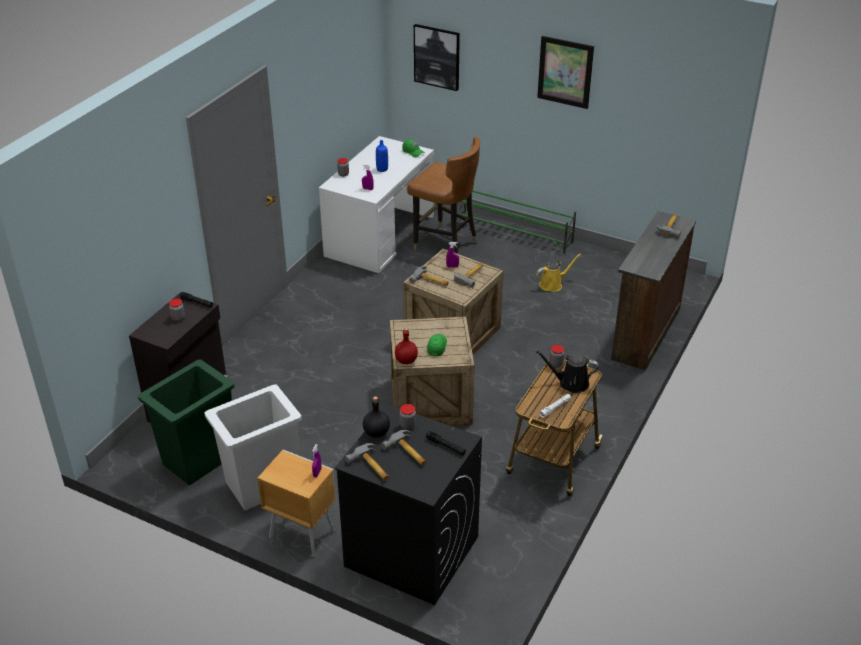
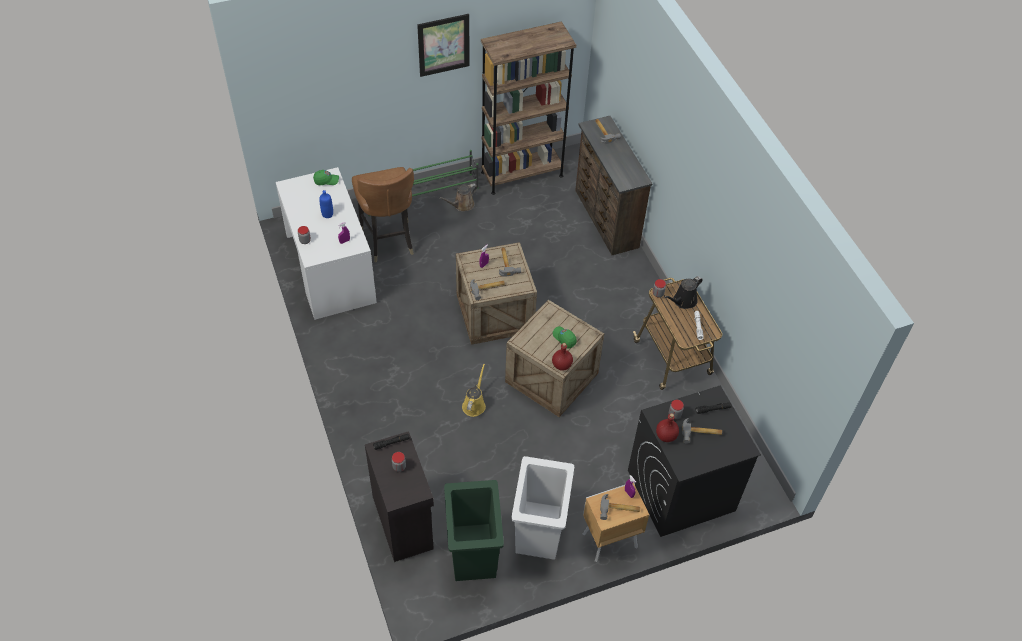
camera: 50 degrees left, 15 degrees up
(370, 468) = (697, 462): hammer -> hammer (619, 510)
(376, 433) = (666, 436): black bottle -> red bottle
(437, 57) = (310, 84): picture -> none
(445, 244) = (388, 240): brown chair -> brown chair turned 90 degrees clockwise
(534, 256) = (462, 205): none -> brown watering can
(553, 284) = (504, 221): yellow watering can -> yellow watering can (474, 404)
(616, 265) = (522, 174): none -> brown bookcase

